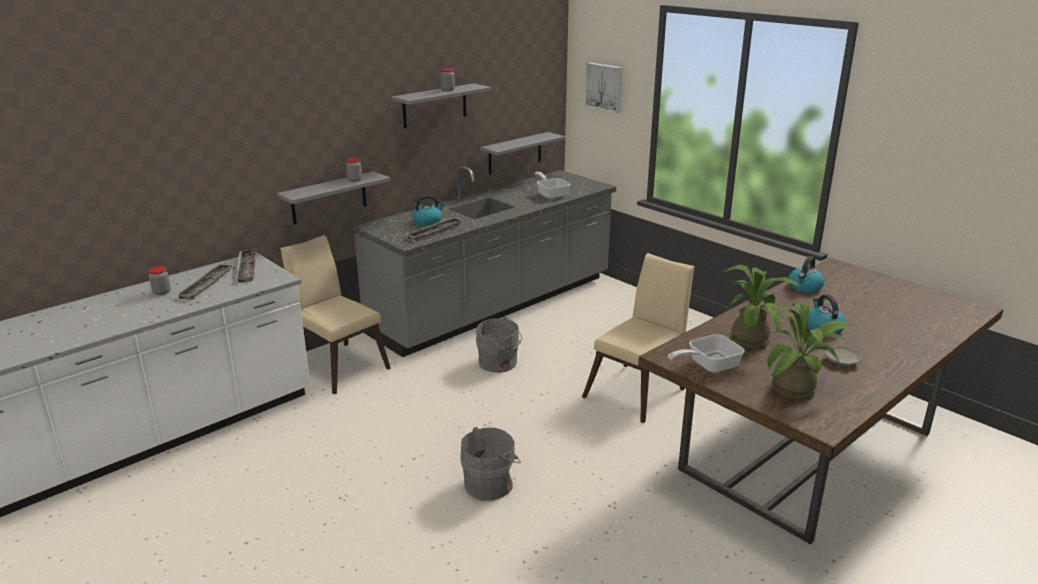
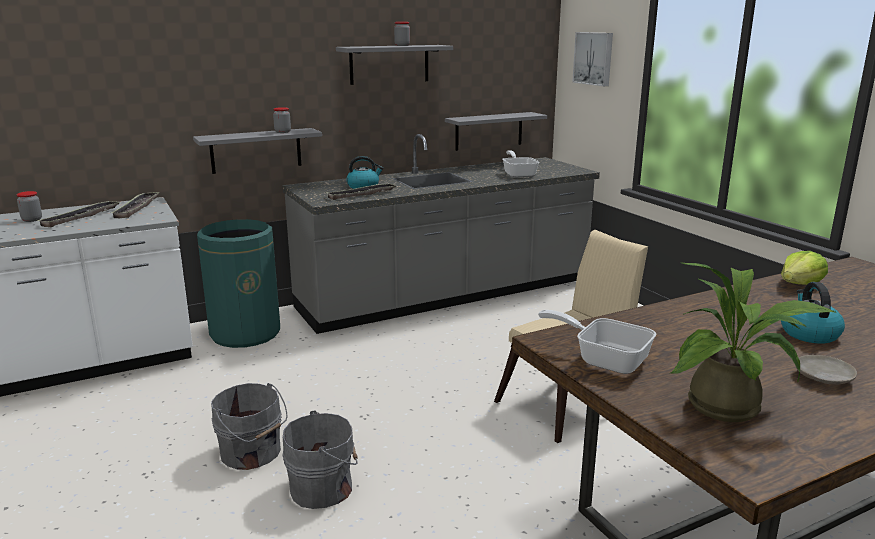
camera: 15 degrees right, 5 degrees down
(338, 365) = (245, 333): beige chair -> green trash can
(499, 363) = (417, 352): grey bucket -> grey bucket (252, 453)
(708, 365) = (604, 359): frying pan -> frying pan turned 45 degrees clockwise
(751, 338) = (688, 334): potted plant -> none
(805, 287) = (800, 284): kettle -> lettuce

